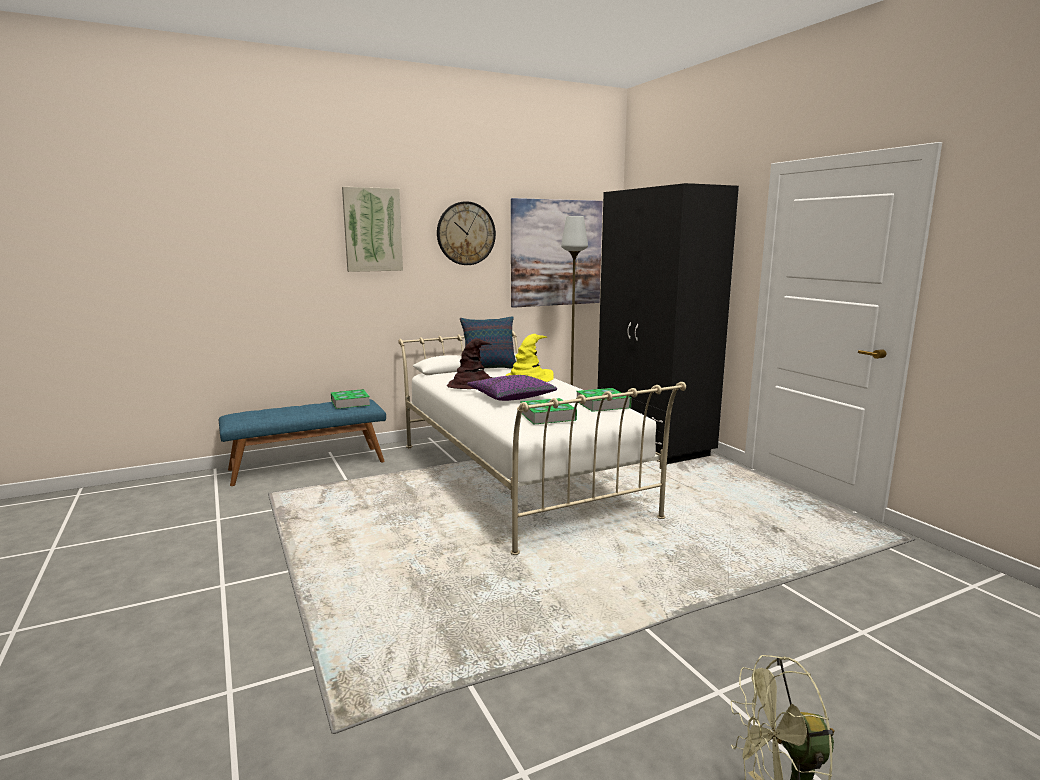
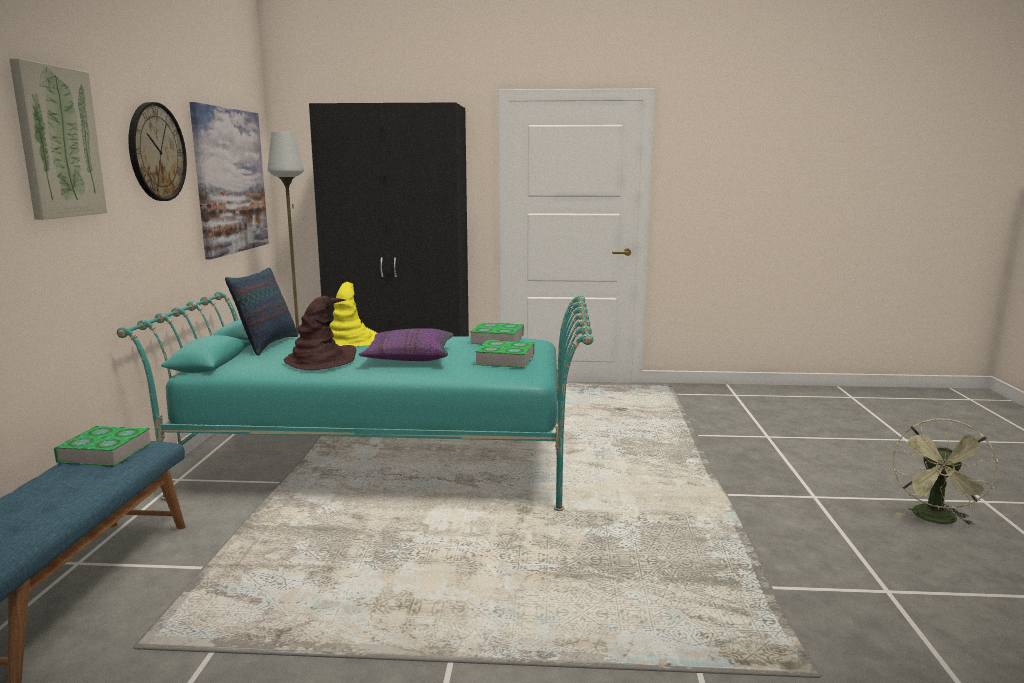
camera: 60 degrees left, 0 degrees up
(516, 478) = (383, 464): white bed -> turquoise bed

